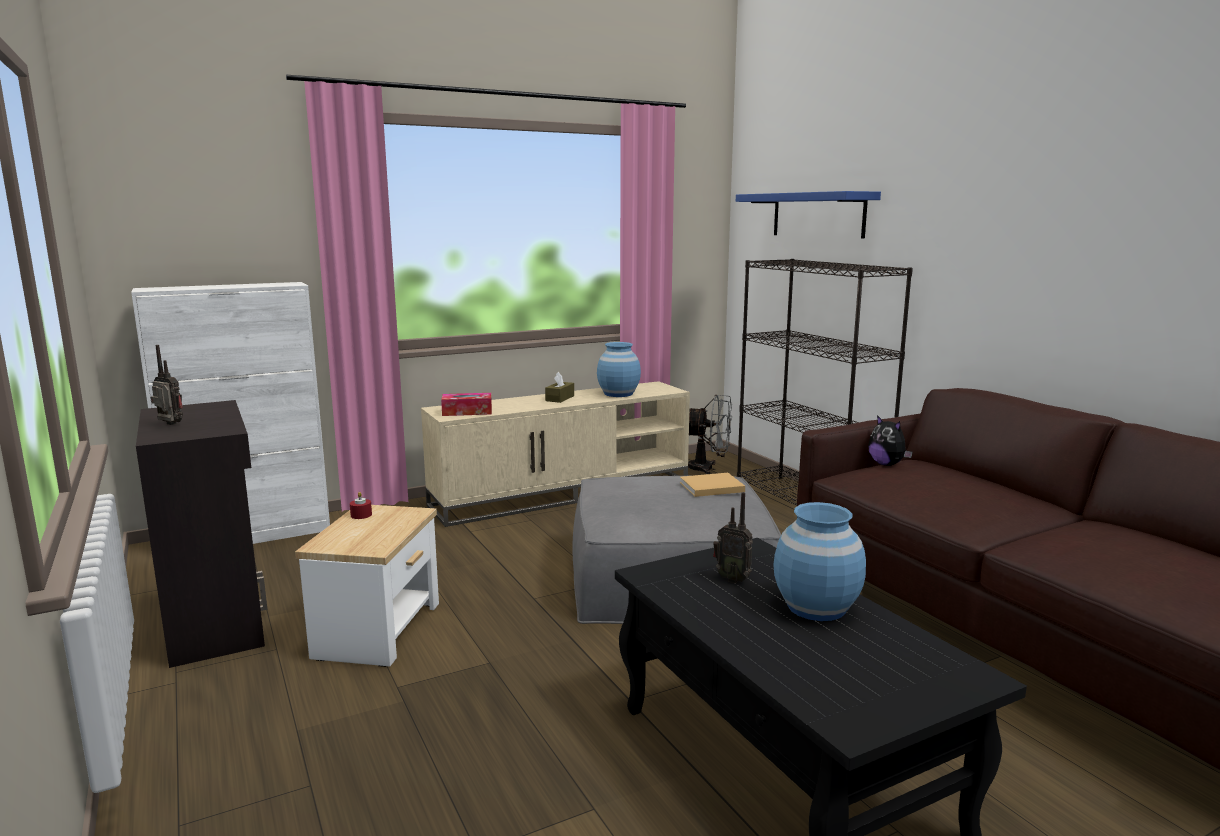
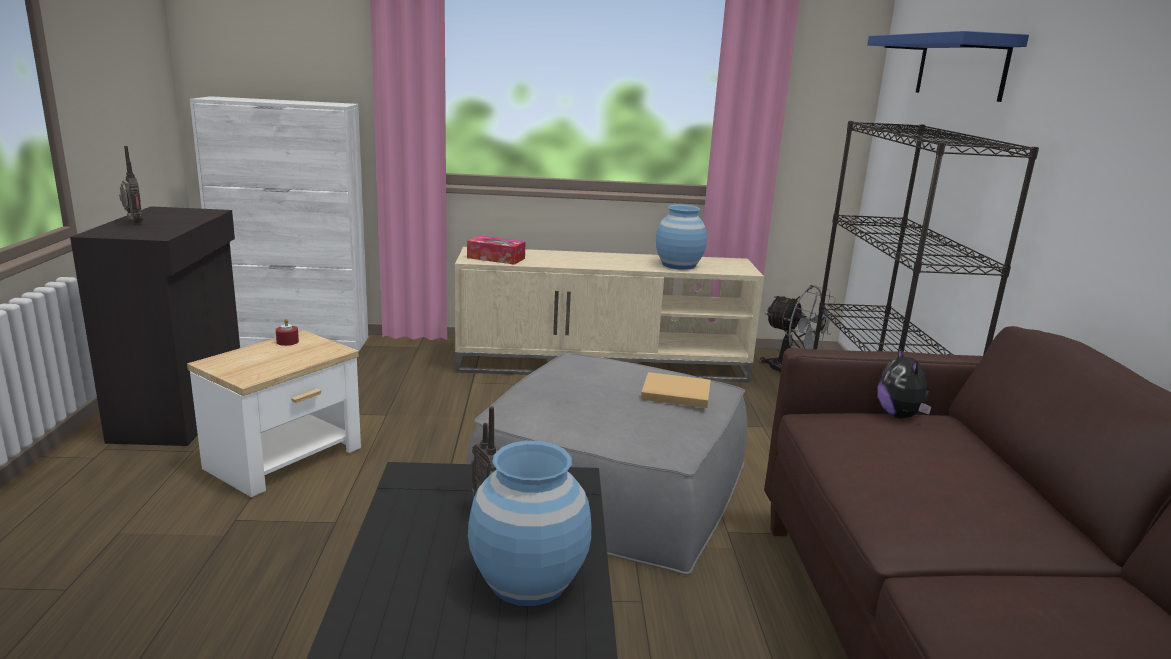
camera: 25 degrees right, 5 degrees up
(560, 398) = (608, 260): brown tissue box -> none

